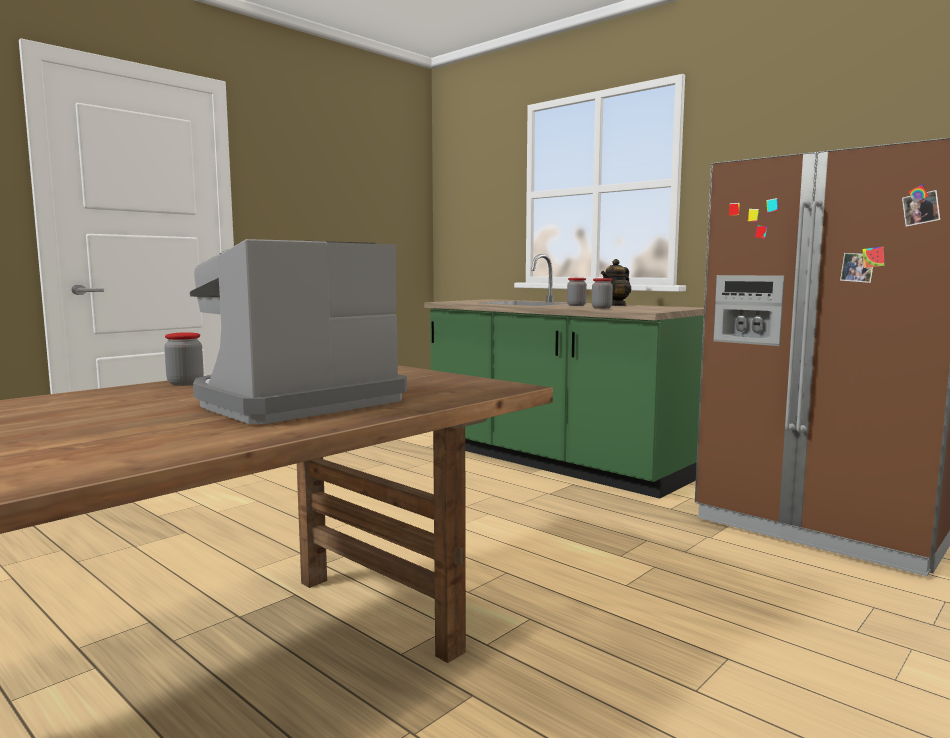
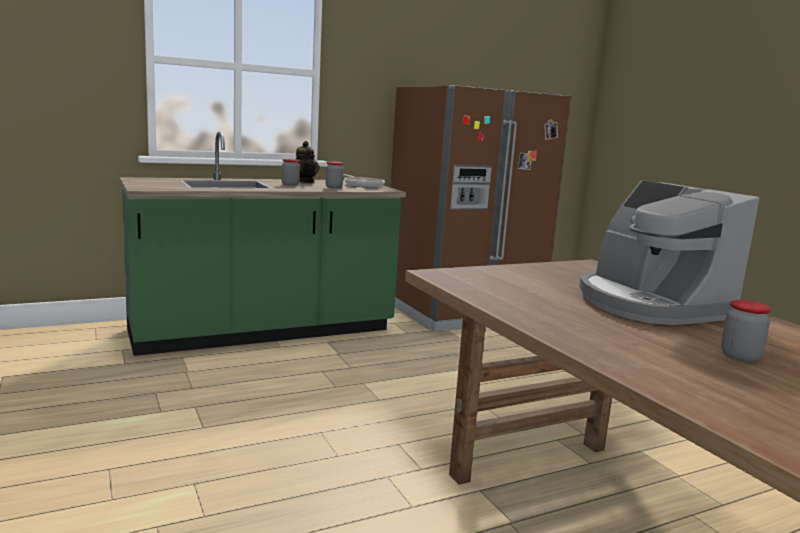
camera: 70 degrees left, 5 degrees up
(185, 383) = (545, 322): jar -> jar (740, 357)
(654, 309) = (362, 185): none -> frying pan

